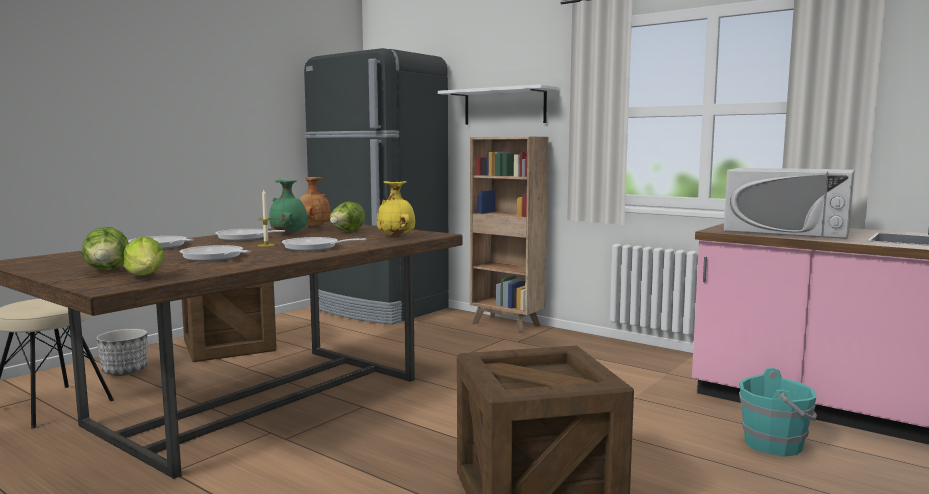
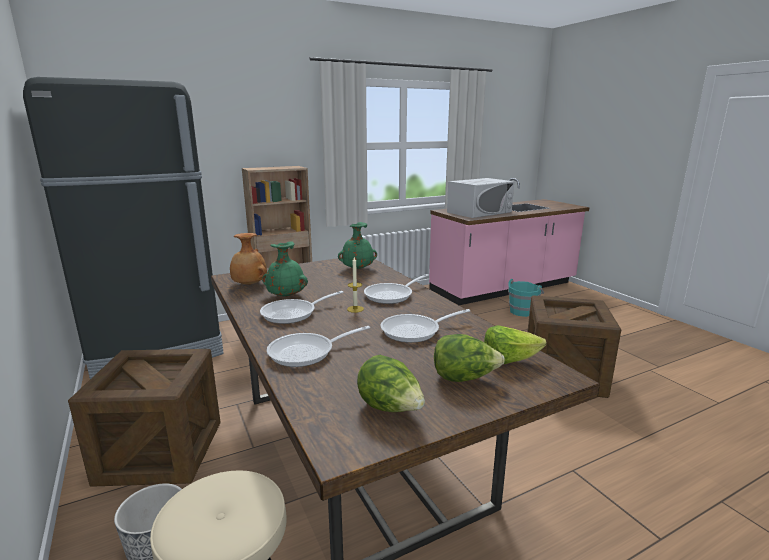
camera: 65 degrees left, 10 degrees up
(346, 232) = (307, 278): lettuce -> lettuce (390, 408)
(396, 236) = (357, 269): yellow vase -> green vase
(504, 106) = (251, 140): white shelf -> none

